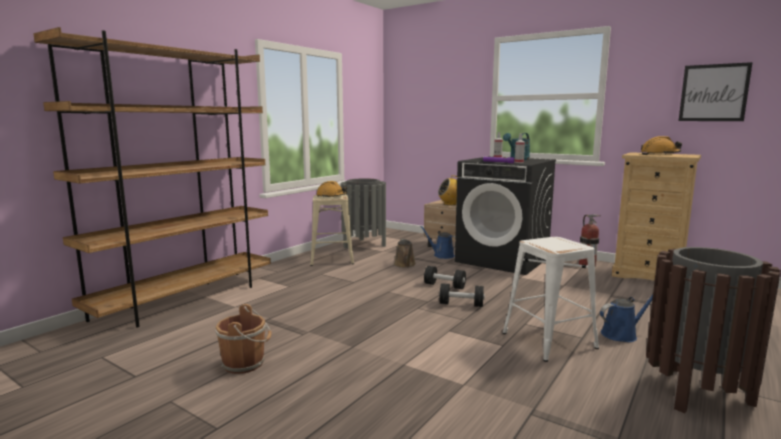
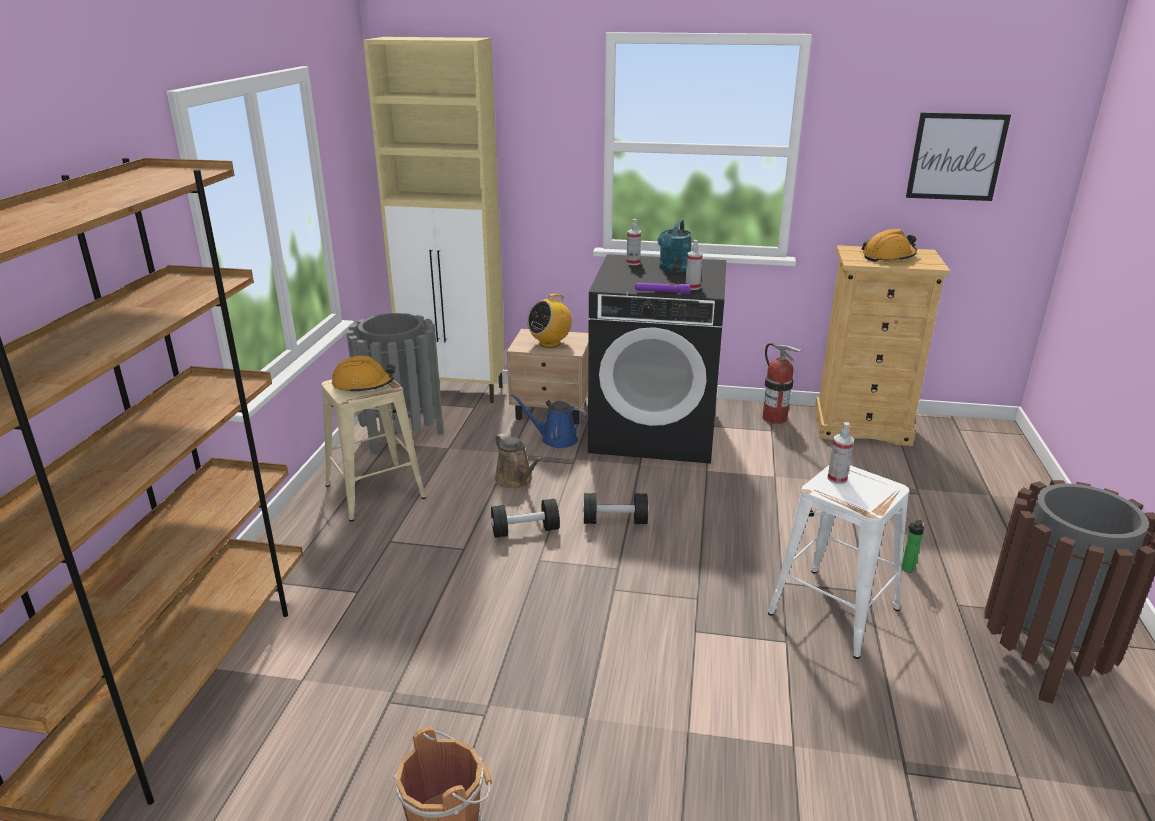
camera: 25 degrees left, 15 degrees up
(406, 235) = (455, 391): none -> beige cabinet
(461, 304) = (670, 562): black dumbbell -> black dumbbell (525, 530)
(548, 240) = (837, 479): none -> spray bottle
(621, 334) = (906, 570): blue watering can -> bottle

